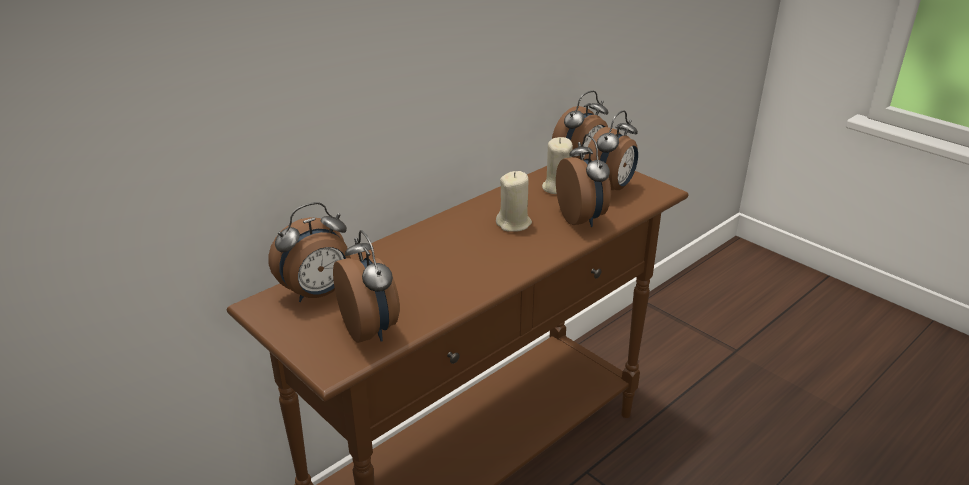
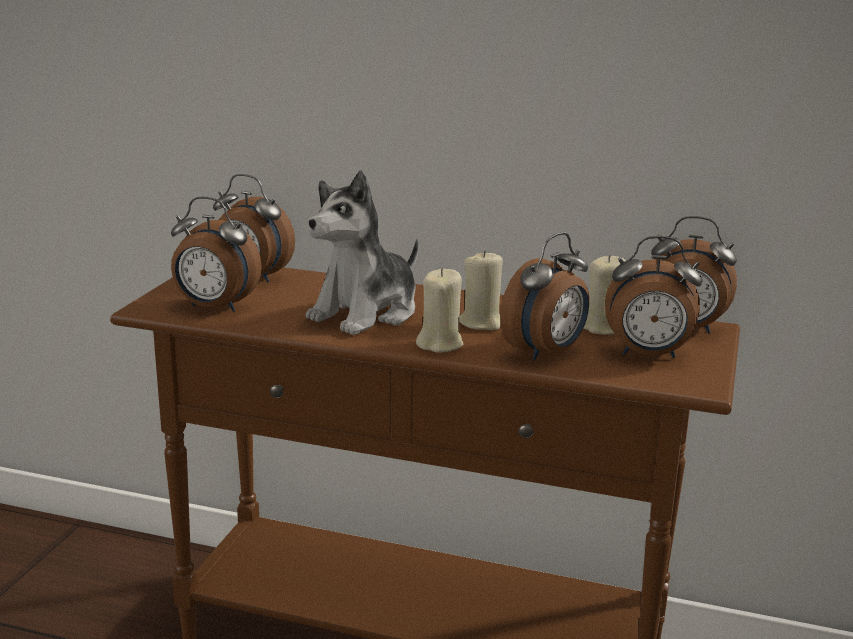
camera: 60 degrees right, 10 degrees down
(371, 329) = (214, 308): alarm clock -> alarm clock turned 75 degrees clockwise
(454, 262) = (366, 313): none -> plush toy
(537, 250) = (440, 344): none -> beige candle

